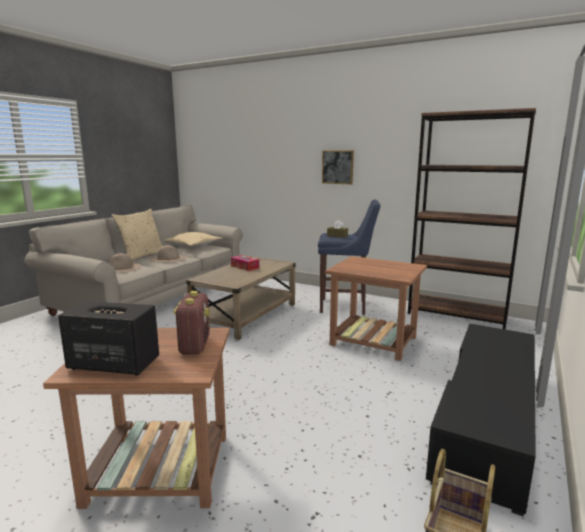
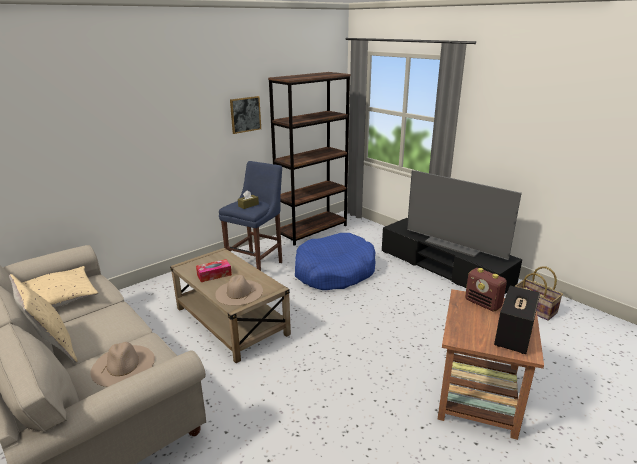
camera: 70 degrees left, 10 degrees up
(168, 258) = (102, 323): beige hat -> beige hat (239, 292)
(194, 345) = (483, 304): radio -> radio turned 150 degrees counterclockwise
(337, 167) = (190, 136): picture -> picture (245, 114)
(374, 341) = (334, 272): brown side table -> blue dog bed
(492, 378) = (455, 245): none -> television

